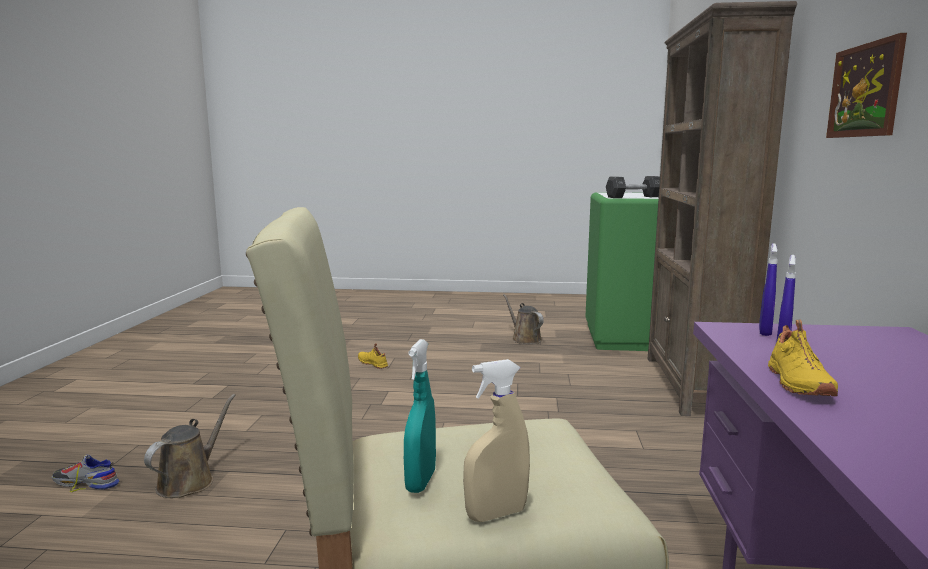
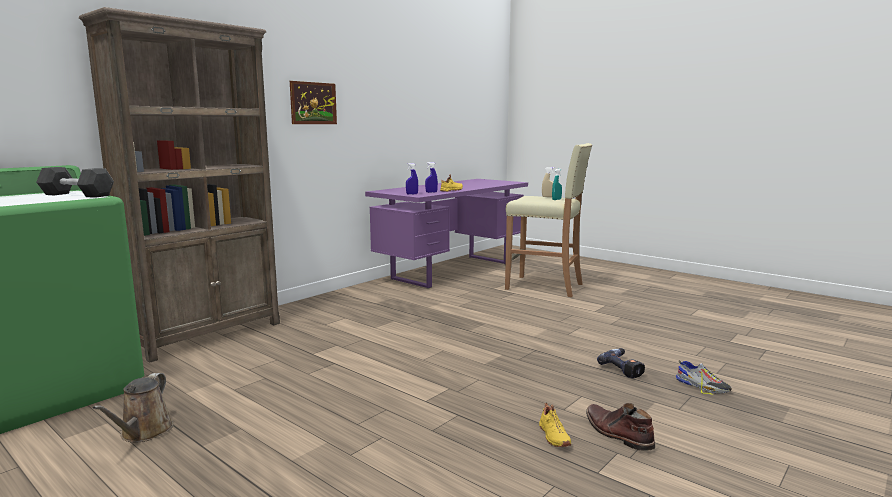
camera: 145 degrees left, 0 degrees up
(190, 481) = (624, 368): brown watering can -> power drill
(210, 409) = (617, 433): none -> brown boot
(373, 363) = (389, 451): yellow shoe -> yellow shoe (553, 436)

